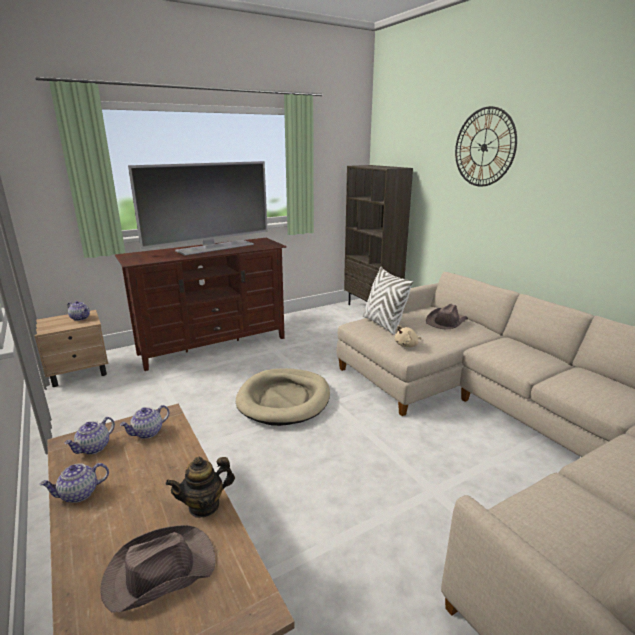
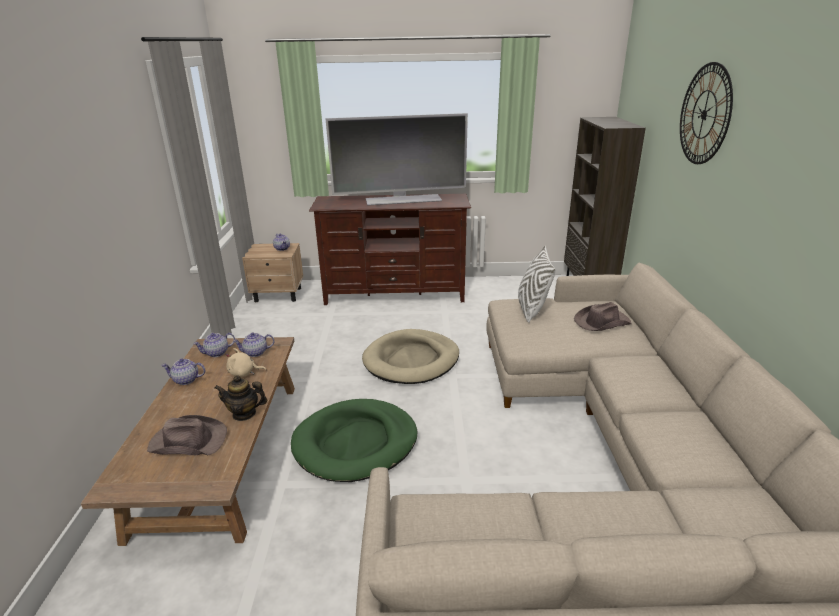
camera: 30 degrees right, 5 degrees up
(304, 497) = (355, 443): none -> green dog bed
(407, 345) = (529, 337): beige plush toy -> beige plush toy (244, 373)

